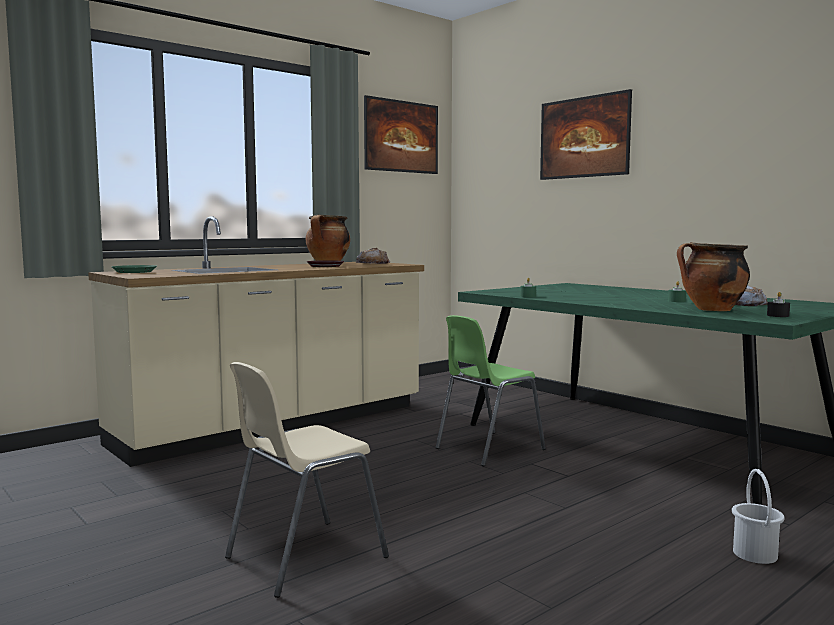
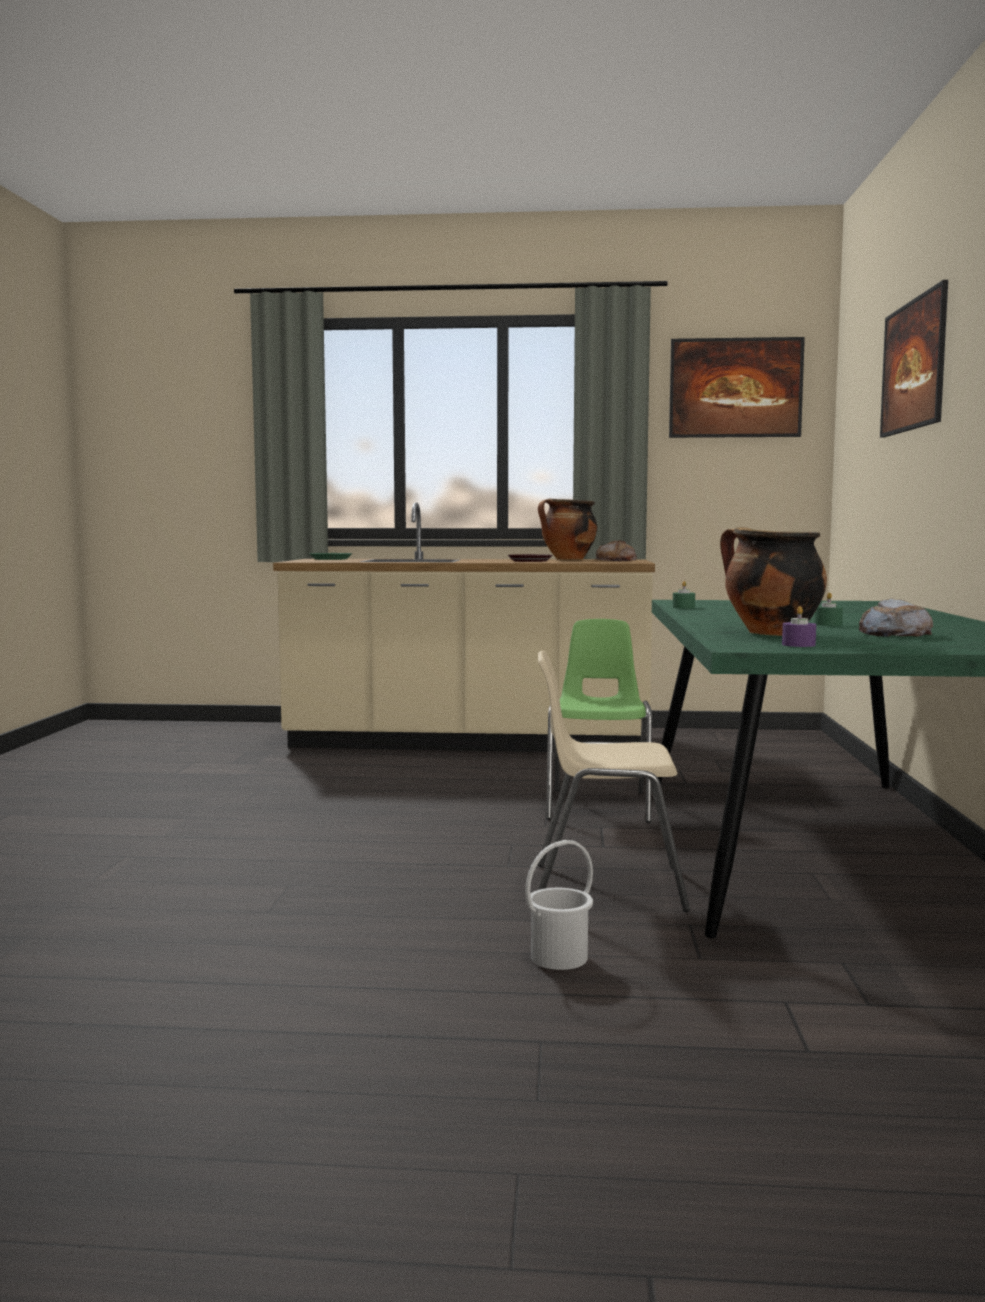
camera: 45 degrees right, 0 degrees up
(304, 557) = (223, 828): beige chair -> beige chair (606, 886)
(488, 449) = (599, 805): green chair -> green chair turned 90 degrees clockwise
(778, 315) = (798, 645): black candle -> purple candle

